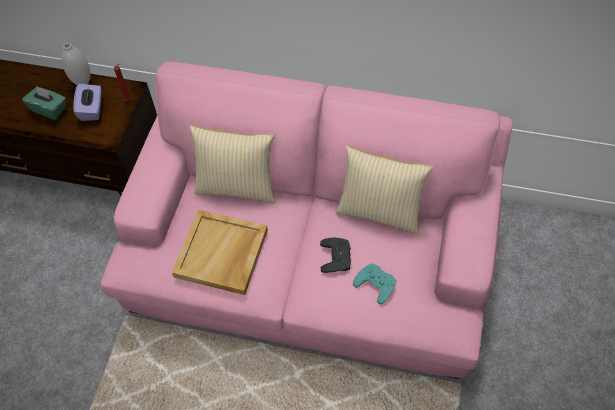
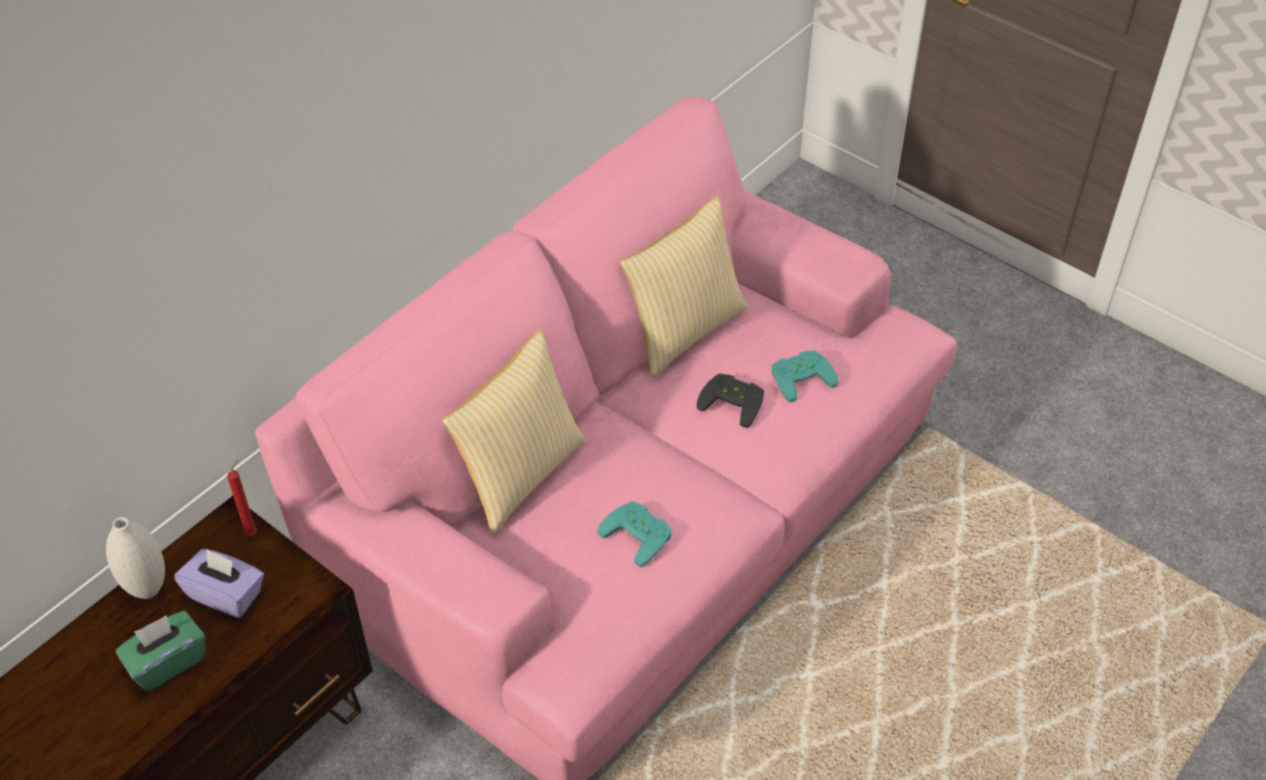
camera: 65 degrees left, 10 degrees down
(222, 254) = (640, 534): beige tray -> turquoise game controller

